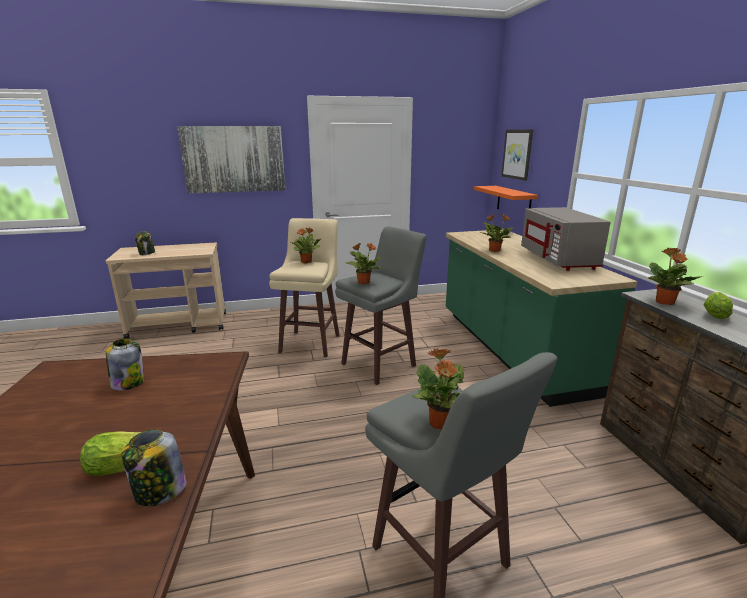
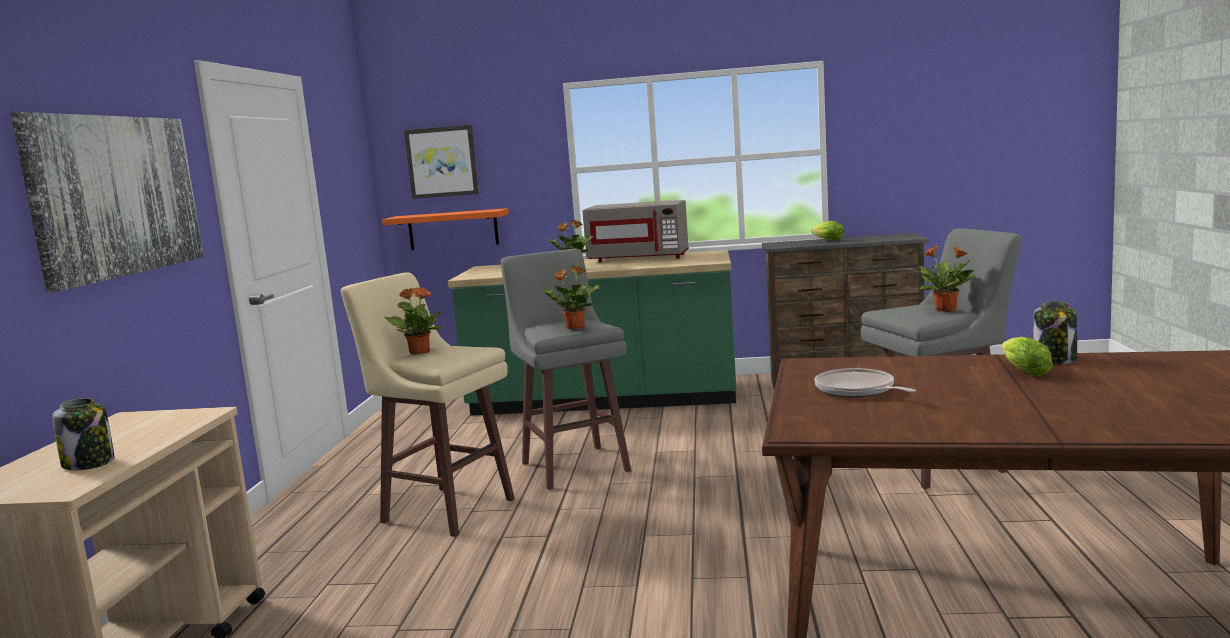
camera: 70 degrees left, 10 degrees down
(128, 383) = (857, 390): jar -> frying pan
(664, 302) = (797, 244): potted plant -> none

